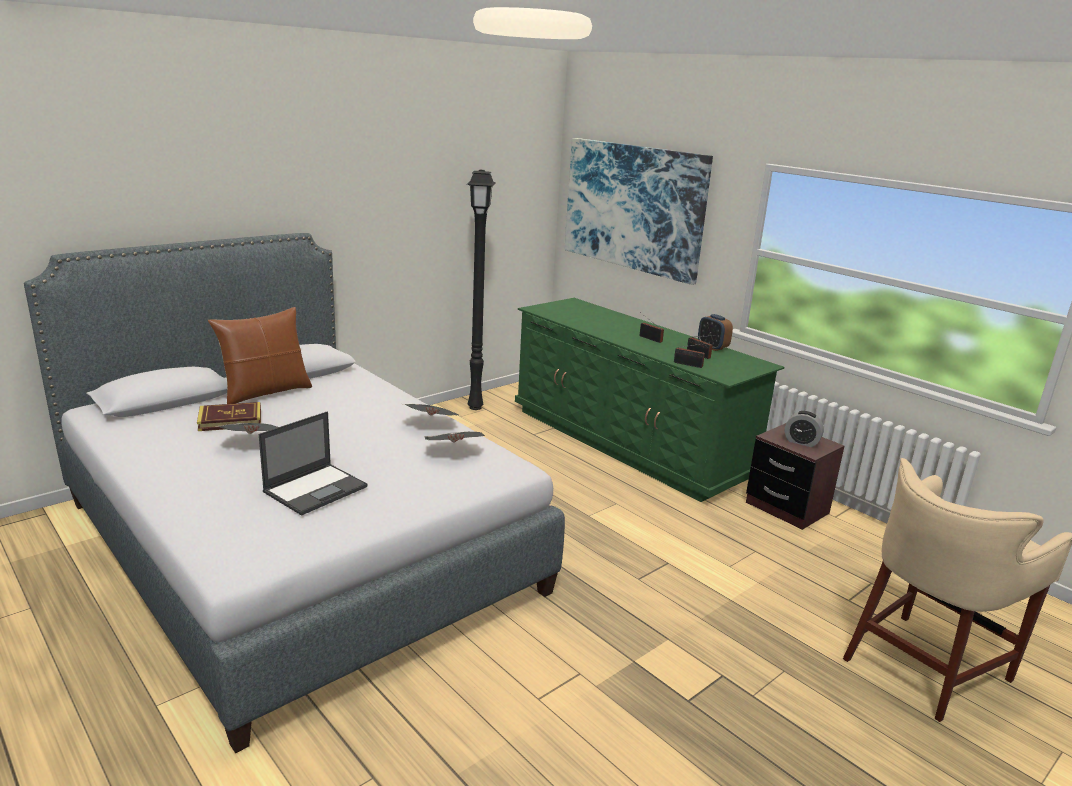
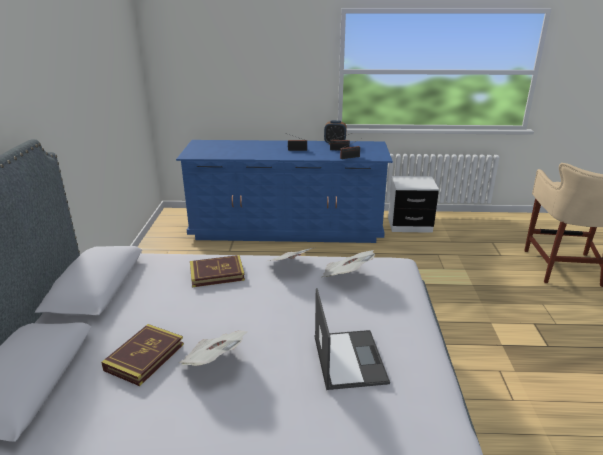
camera: 45 degrees left, 5 degrees up
(266, 392) = (113, 315): brown pillow -> none
(372, 402) = (217, 274): none -> book
(474, 408) = (159, 253): black floor lamp -> none
(627, 442) = (287, 228): green dresser -> blue dresser
(633, 207) = (227, 57): picture -> none
(786, 508) = (409, 225): brown nightstand -> white nightstand
(801, 442) = (417, 182): alarm clock -> none

